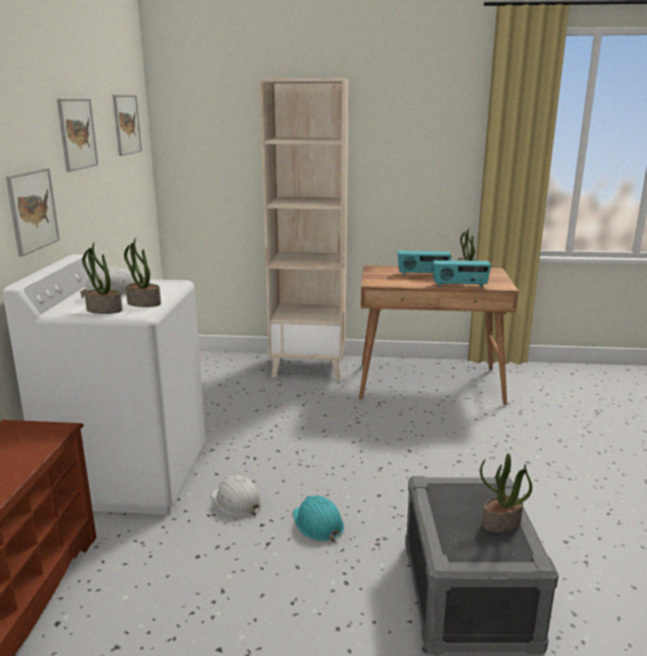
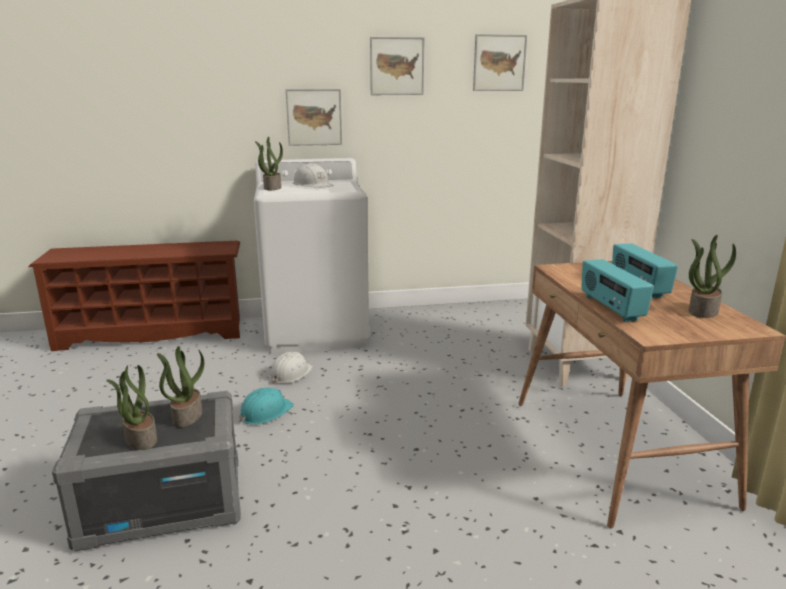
camera: 75 degrees right, 0 degrees up
(143, 303) = (290, 191): potted plant -> potted plant (187, 416)

